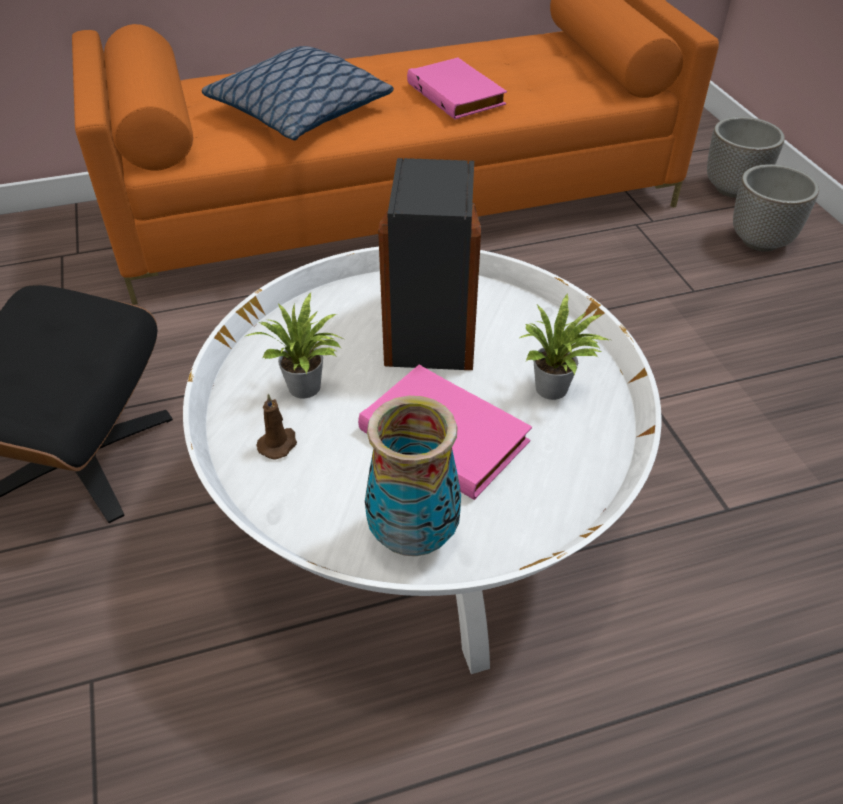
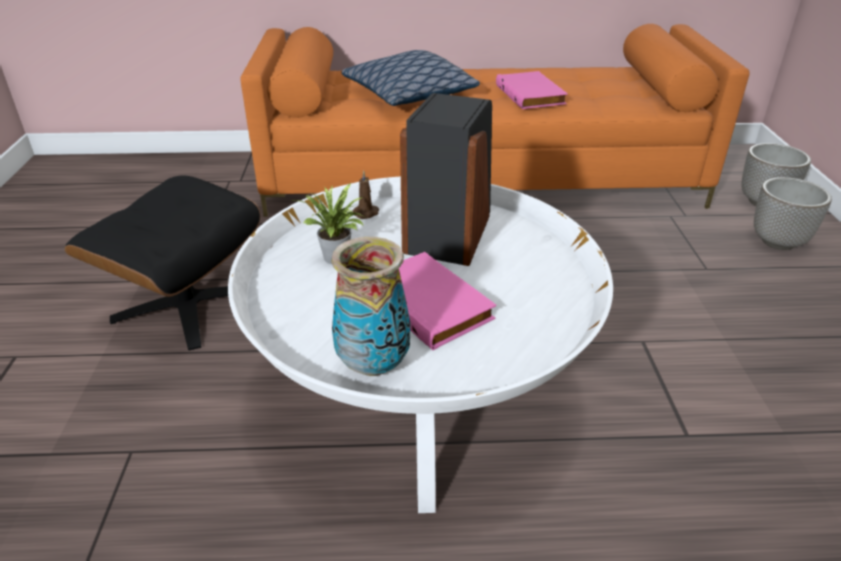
camera: 15 degrees right, 10 degrees down
(278, 444) = (300, 289): brown candle -> brown candle (367, 213)
(554, 391) = (530, 289): potted plant -> none

